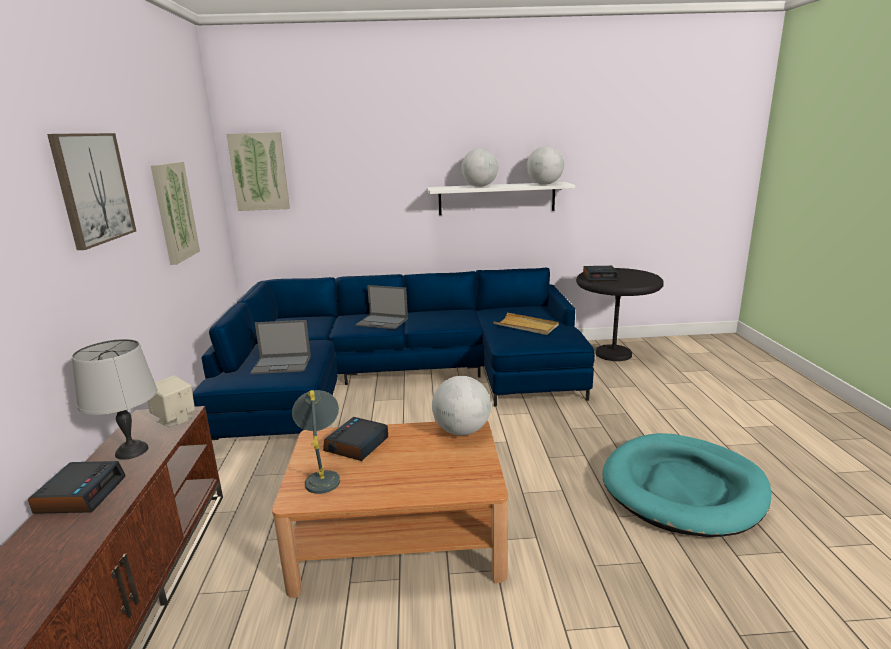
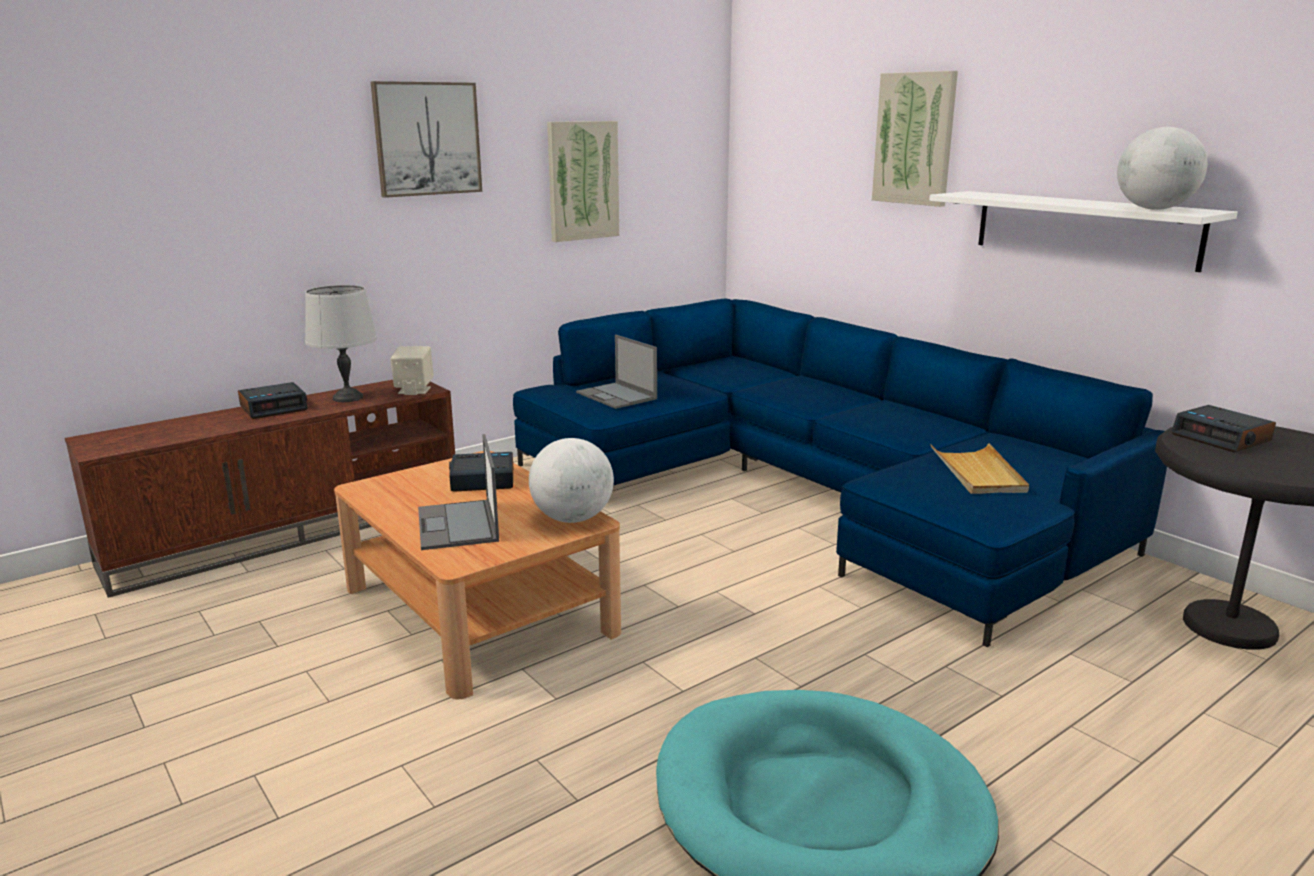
camera: 55 degrees right, 0 degrees up
(259, 172) = (764, 144): picture -> picture (914, 139)
(323, 475) = (411, 485): grey table lamp -> none
(382, 322) = (817, 397): laptop -> laptop (458, 525)
(479, 186) = (1032, 199): globe -> none

